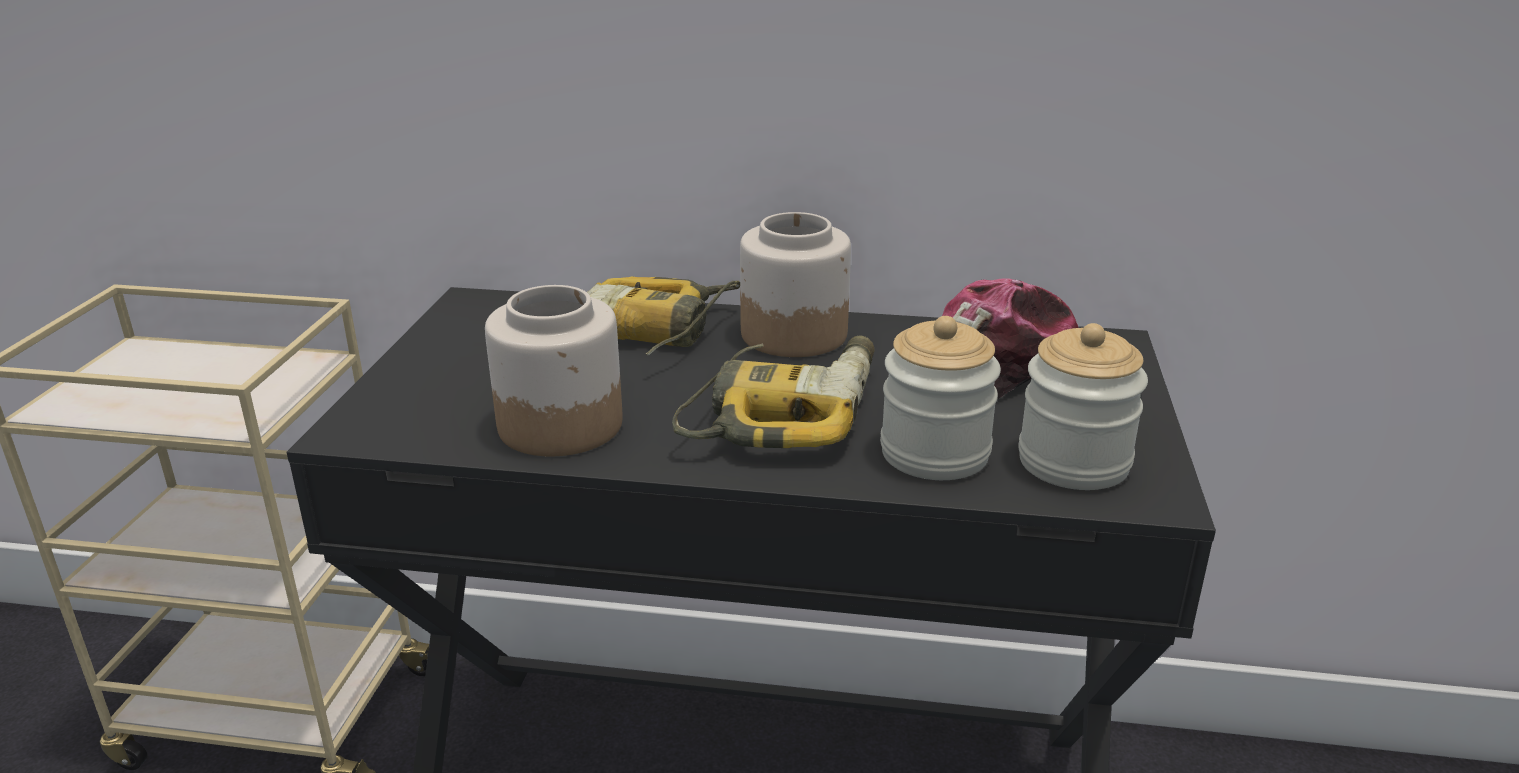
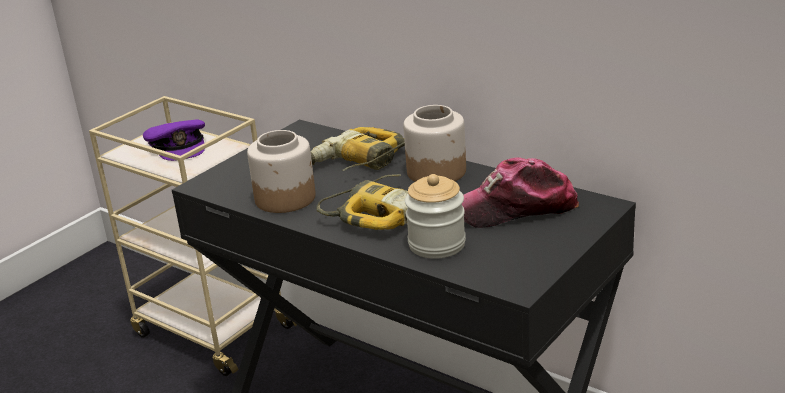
camera: 30 degrees right, 0 degrees up
(185, 376) = (178, 146): none -> purple cap
(1073, 462) = (499, 262): jar -> none

